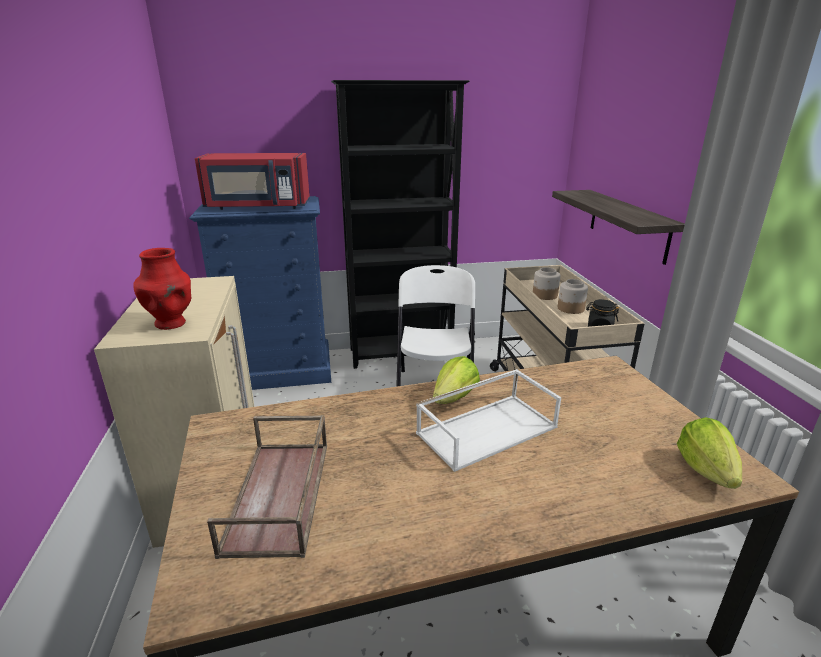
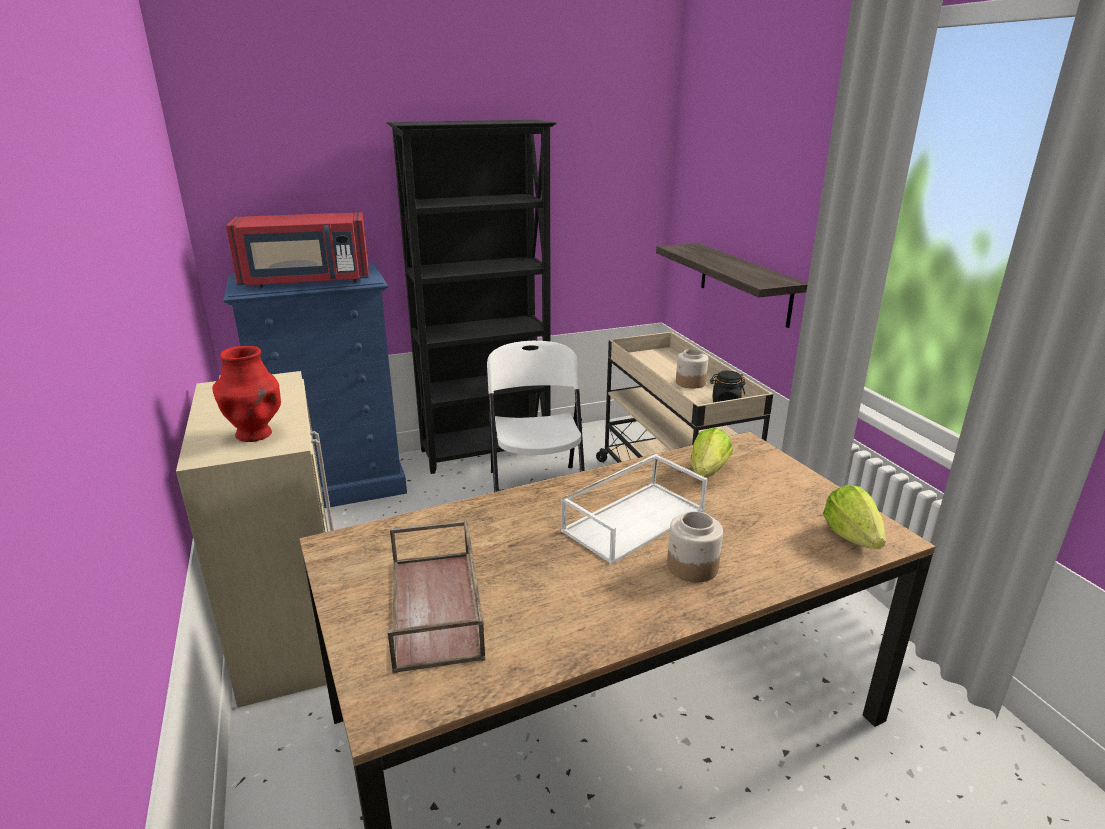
camera: 10 degrees left, 0 degrees up
(454, 398) = (591, 491): lettuce -> lettuce (708, 472)
(544, 295) = (659, 369): jar -> jar (692, 567)

